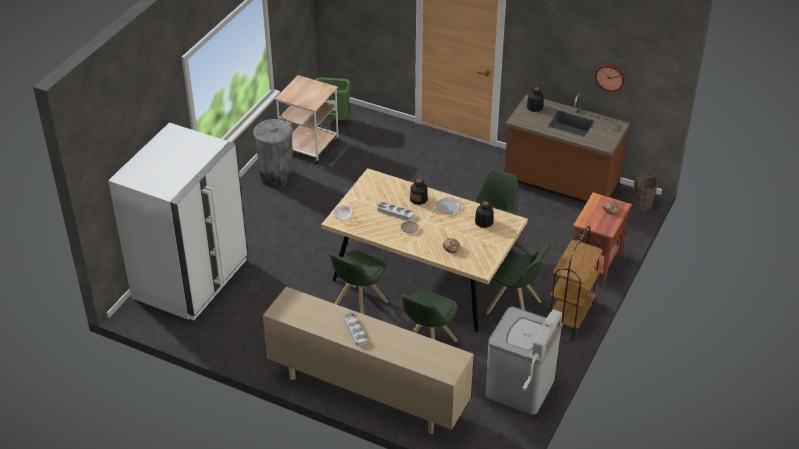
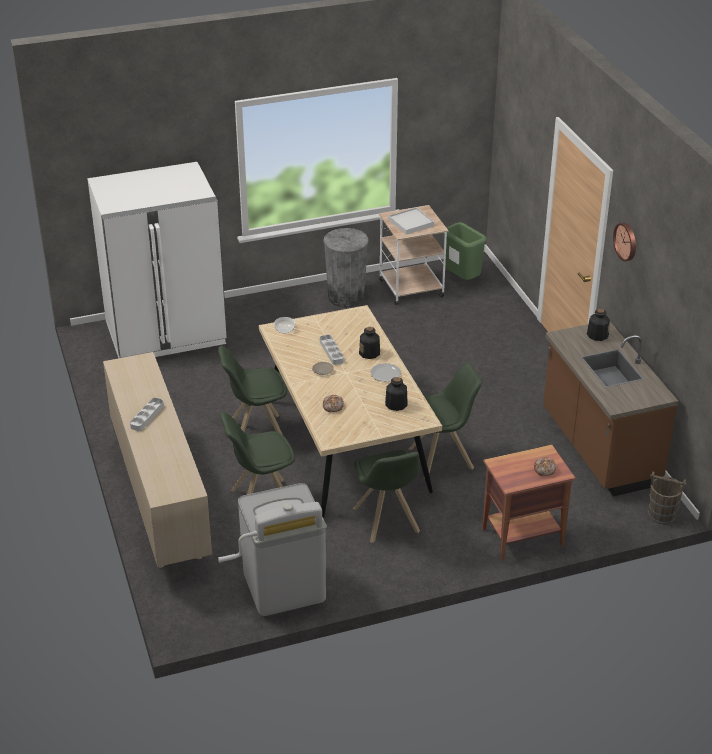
camera: 45 degrees right, 5 degrees down
(306, 94) = (411, 223): none -> white tray
(571, 315) = (428, 562): brown cart -> none
(610, 77) = (673, 329): wall clock -> wall clock (626, 241)

